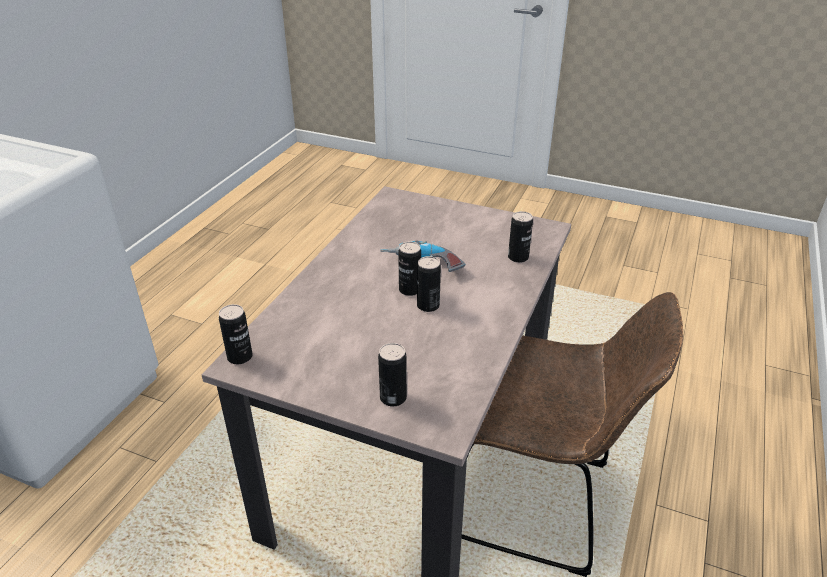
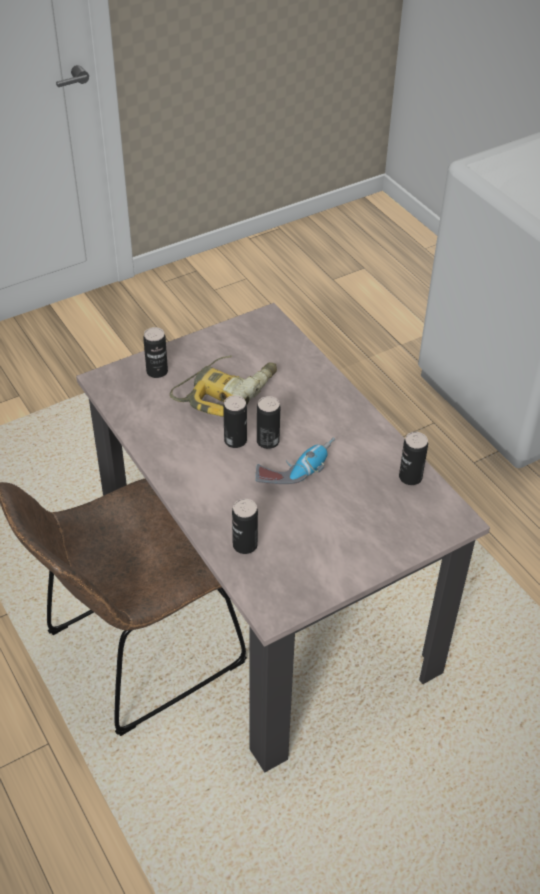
camera: 125 degrees right, 10 degrees up
(240, 357) = (274, 322): can -> can (410, 477)
(373, 339) = (226, 391): none -> power drill

